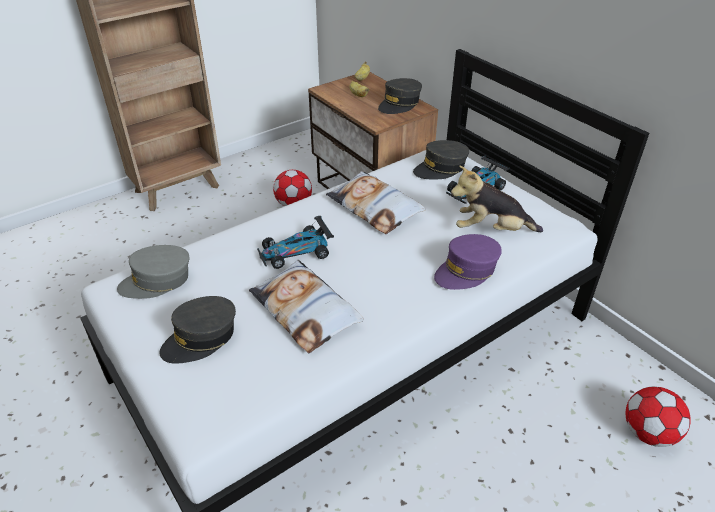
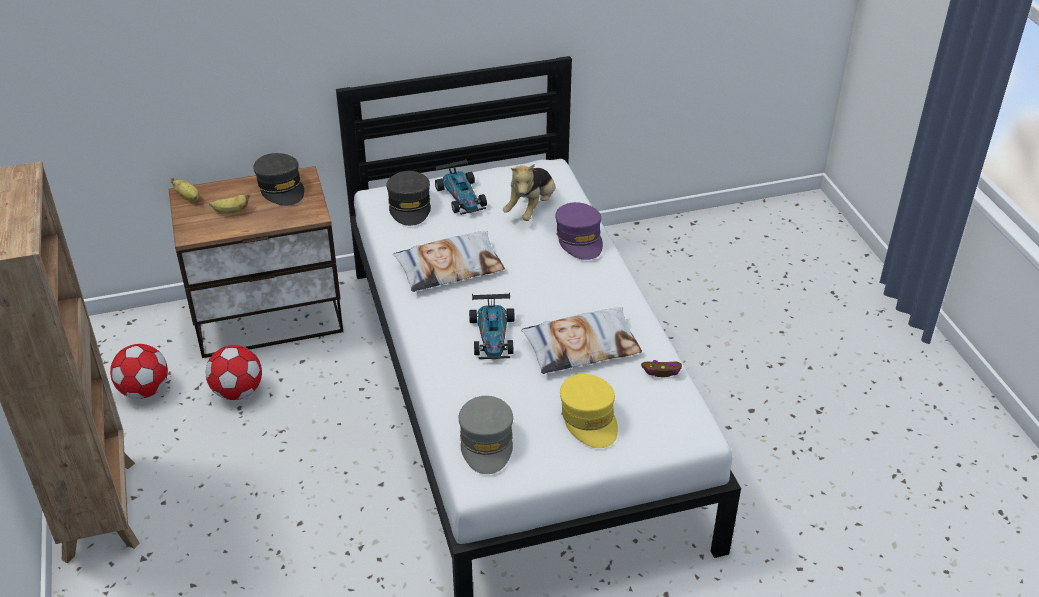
camera: 70 degrees left, 0 degrees up
(201, 338) = (589, 419): grey cap -> yellow cap
(289, 379) = (661, 371): none -> brown game controller
(648, 433) = (694, 258): football -> football (144, 390)

